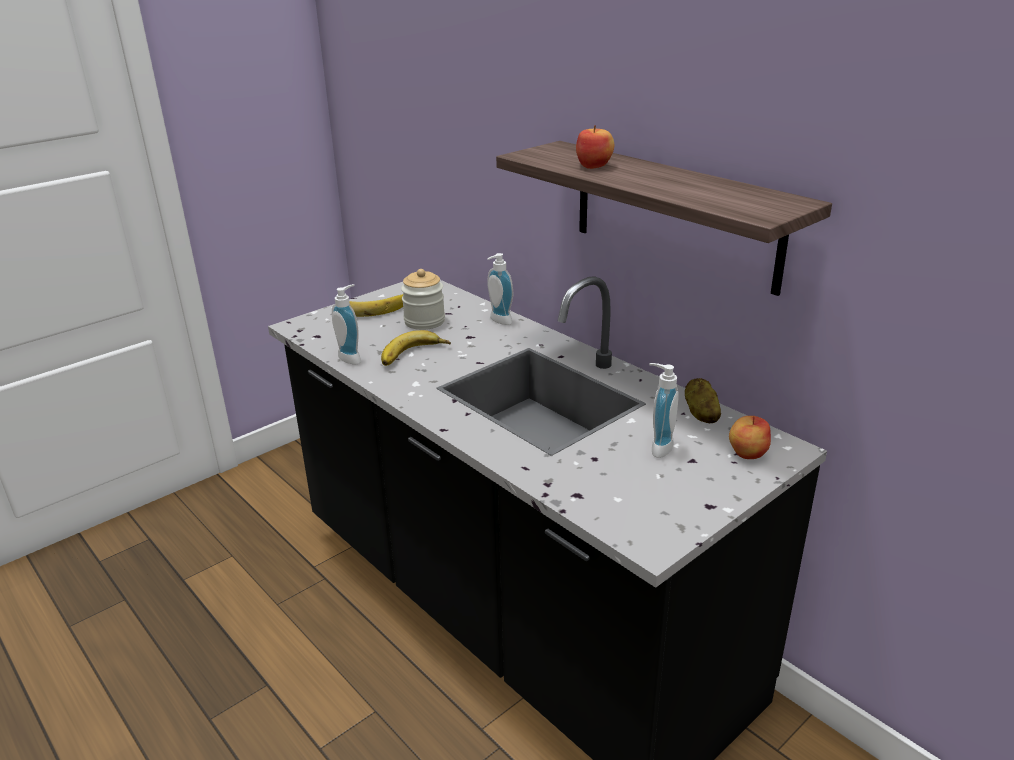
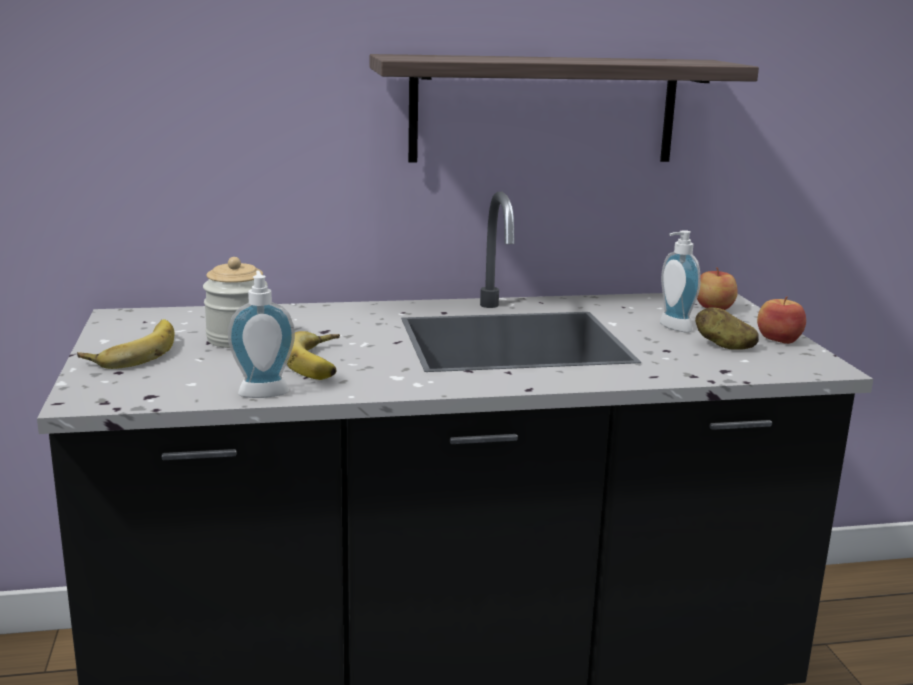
camera: 60 degrees left, 10 degrees down
(498, 321) = (311, 312): soap dispenser -> none
(594, 165) = (496, 58): apple -> apple (778, 339)
(700, 413) = (632, 302): potato -> potato (724, 346)

